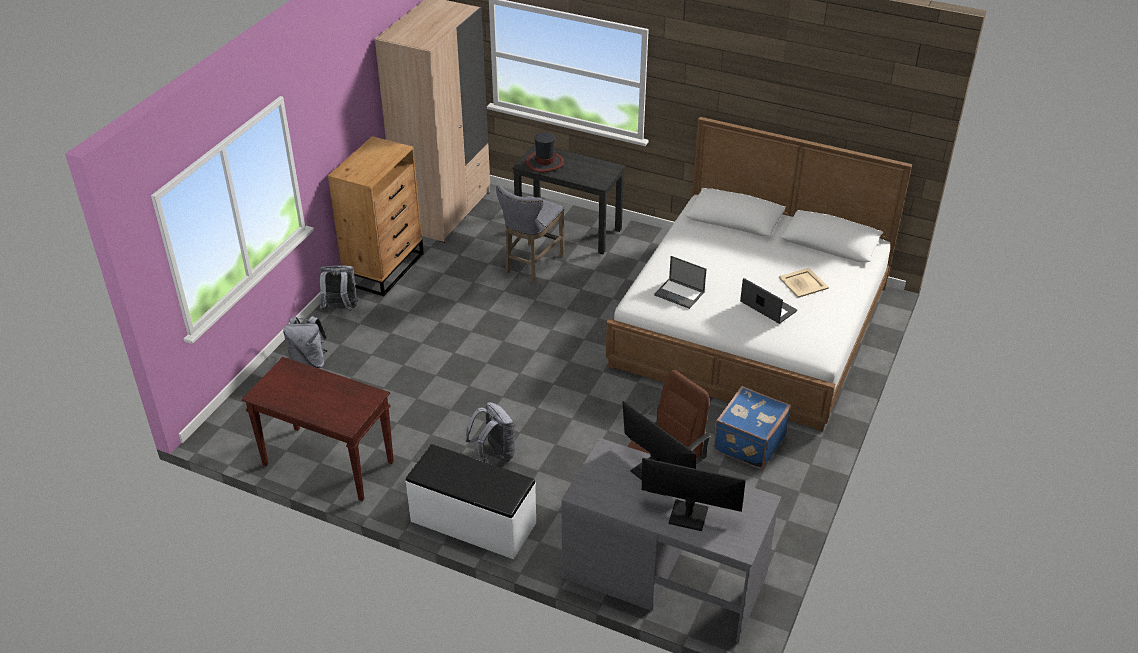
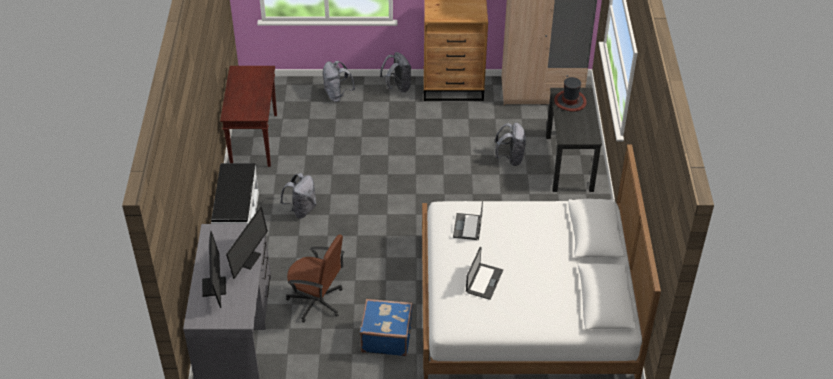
camera: 65 degrees right, 5 degrees up
(531, 265) = (510, 158): grey stool -> grey backpack
(803, 283) = (529, 295): beige tray -> none

